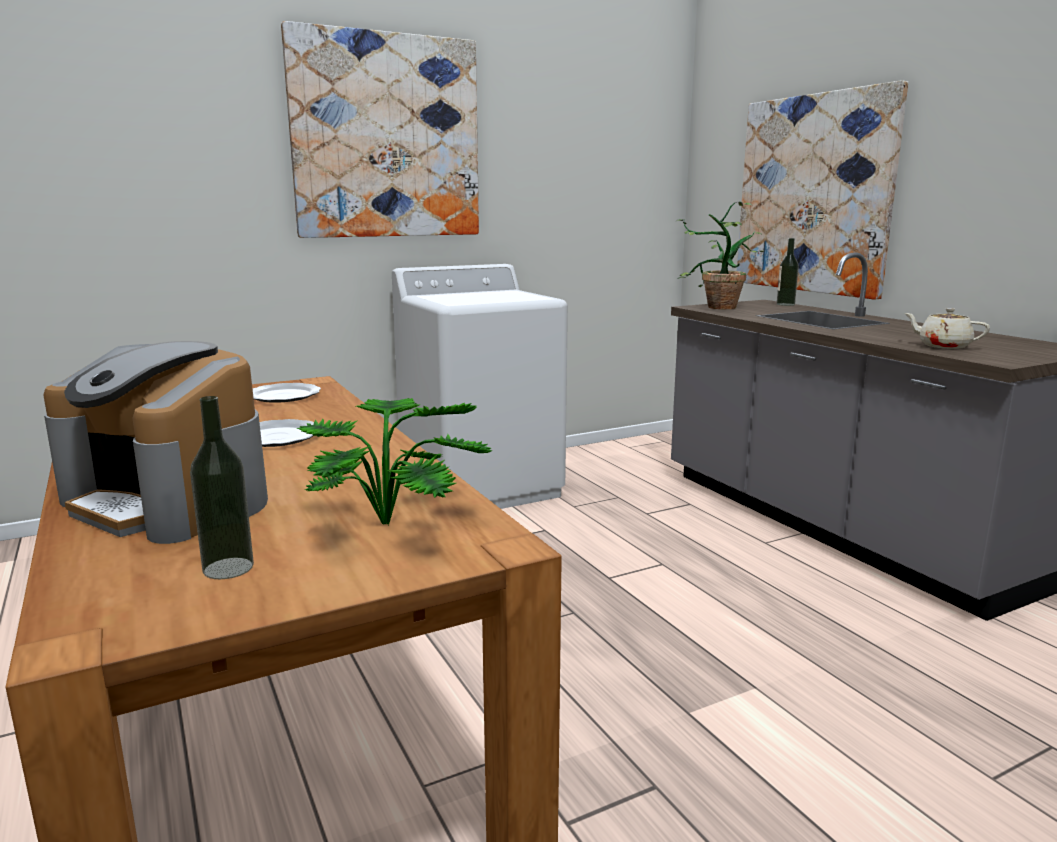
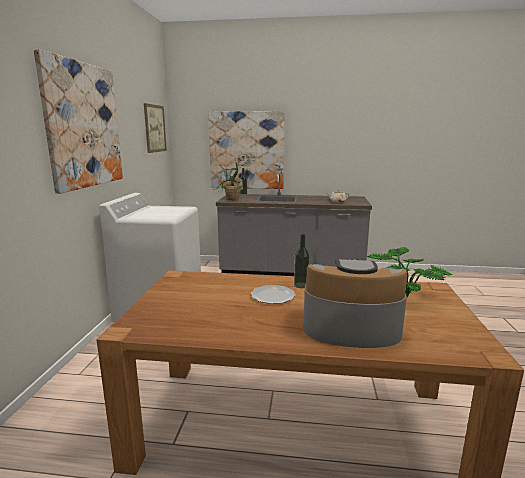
camera: 55 degrees left, 0 degrees up
(170, 501) = (350, 327): coffee machine -> coffee machine turned 150 degrees counterclockwise
(228, 568) = (435, 325): bottle -> bottle (301, 285)
(282, 396) = (194, 284): plate -> none
(626, 148) = (155, 128): none -> picture

